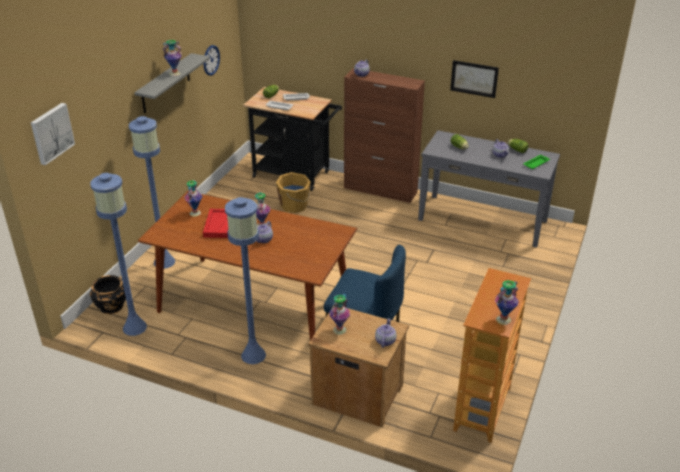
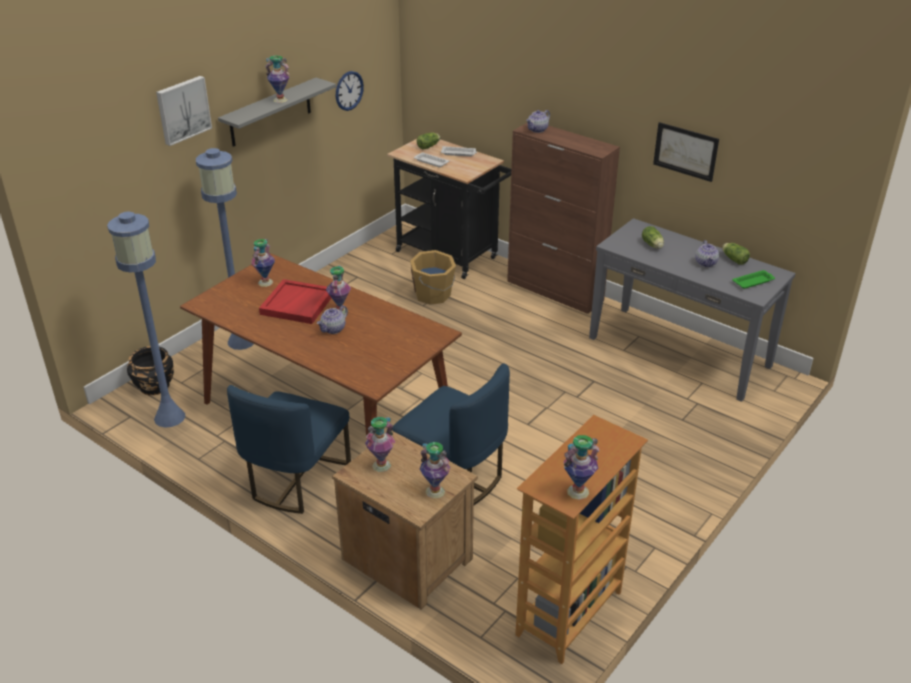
camera: 15 degrees right, 0 degrees up
(51, 133) = (79, 153): picture -> picture (182, 109)
(253, 355) = (296, 480): blue floor lamp -> blue chair
(385, 341) = (434, 491): teapot -> vase

